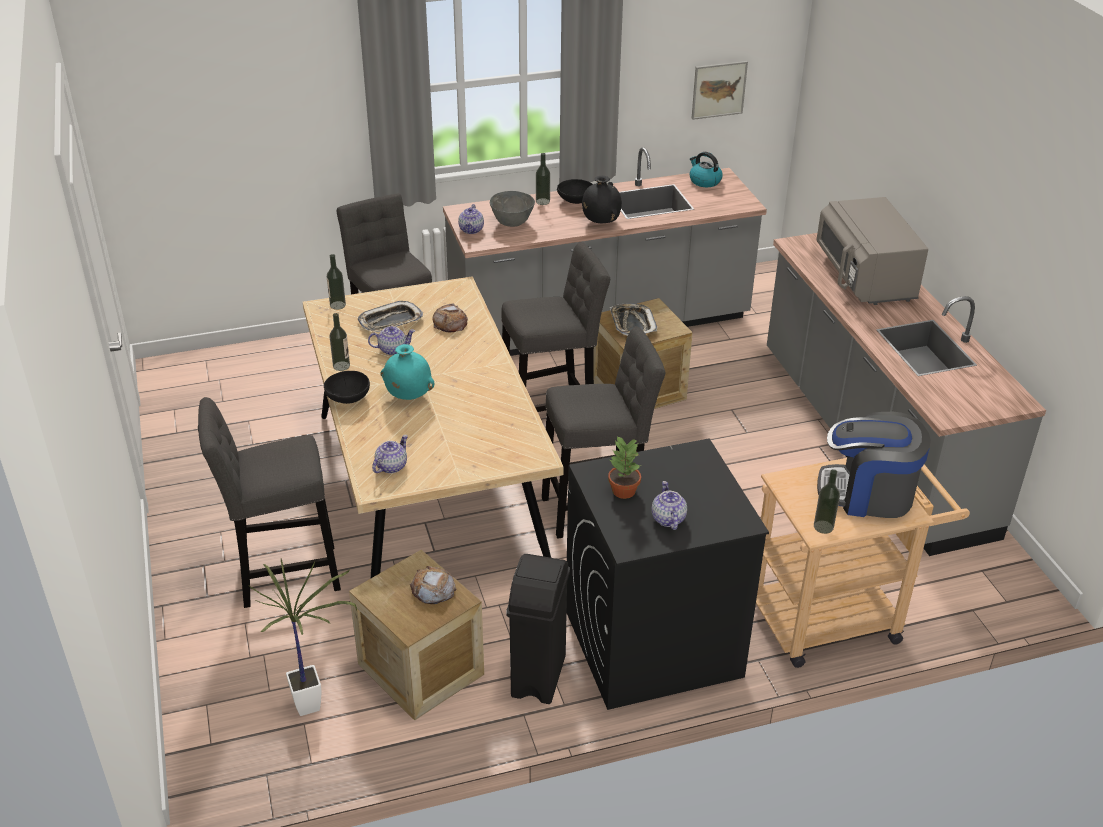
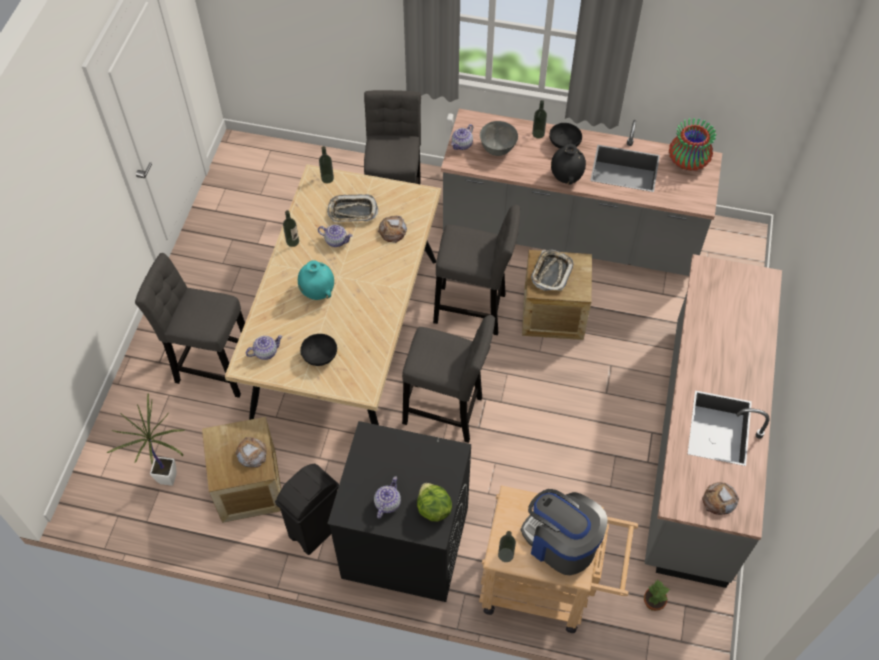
camera: 30 degrees right, 20 degrees up
(348, 399) = (277, 276): black bowl -> black bowl (319, 356)
(623, 491) = (376, 463): potted plant -> potted plant (653, 602)
(704, 181) = (687, 161): kettle -> vase
(718, 89) = (732, 87): picture -> none
(722, 504) = (433, 509): none -> lettuce
(864, 278) = (731, 331): grey microwave -> none
(981, 397) = (719, 500): none -> bread

